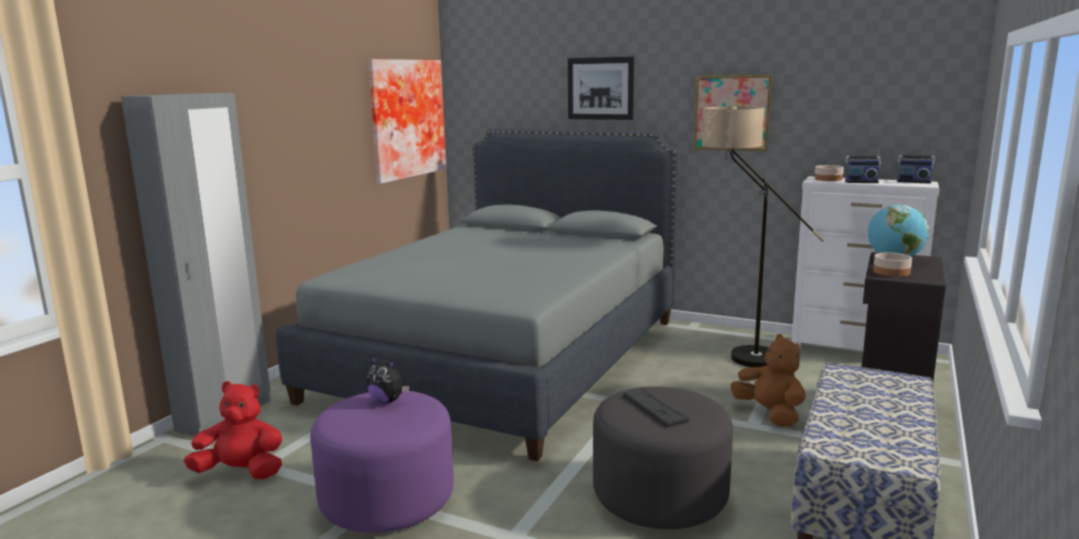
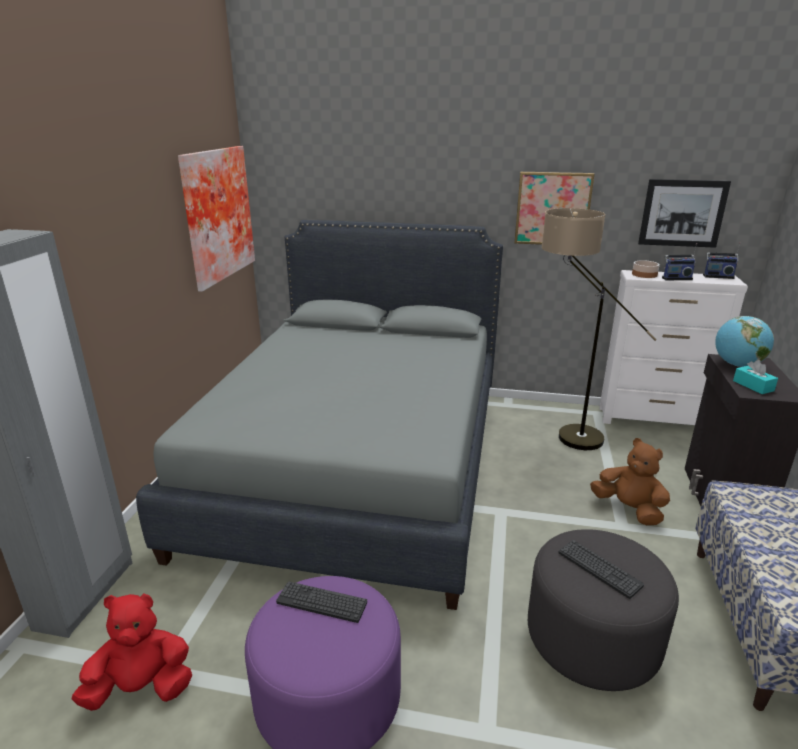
camera: 15 degrees left, 10 degrees up
(388, 401) = (321, 602): plush toy -> keyboard
(600, 88) = (420, 181): picture -> picture (682, 213)
(892, 272) = (753, 386): bowl -> turquoise tissue box

